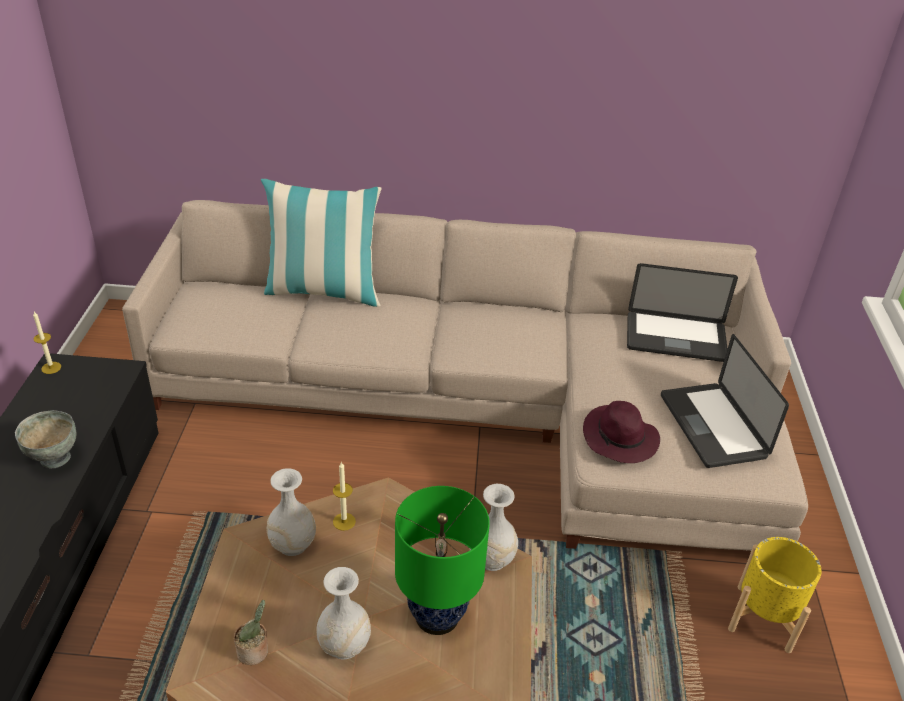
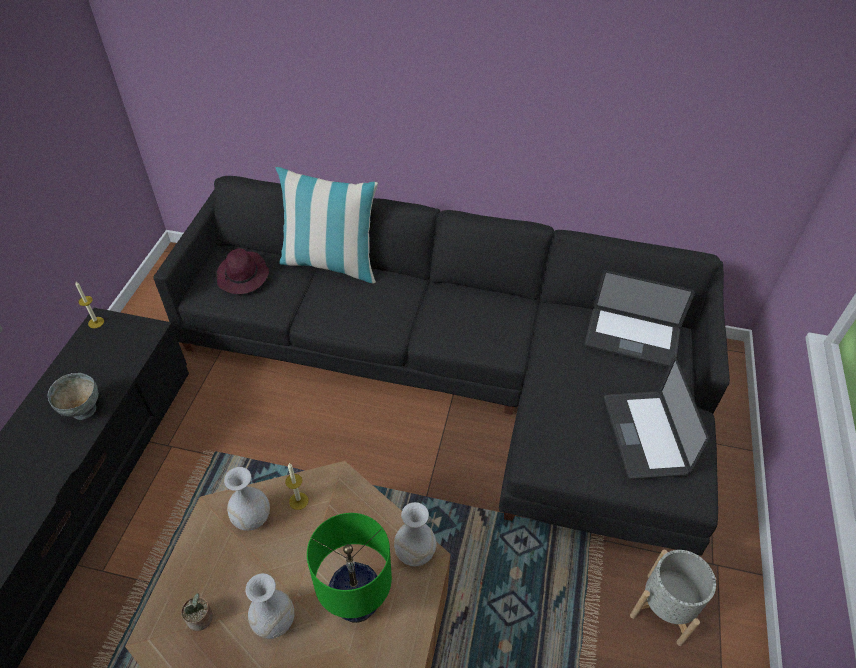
camera: 10 degrees right, 10 degrees up
(487, 403) = (464, 370): beige sofa -> black sofa
(620, 438) = (557, 440): purple hat -> purple hat (243, 276)
(763, 617) = (664, 608): yellow planter -> grey planter

